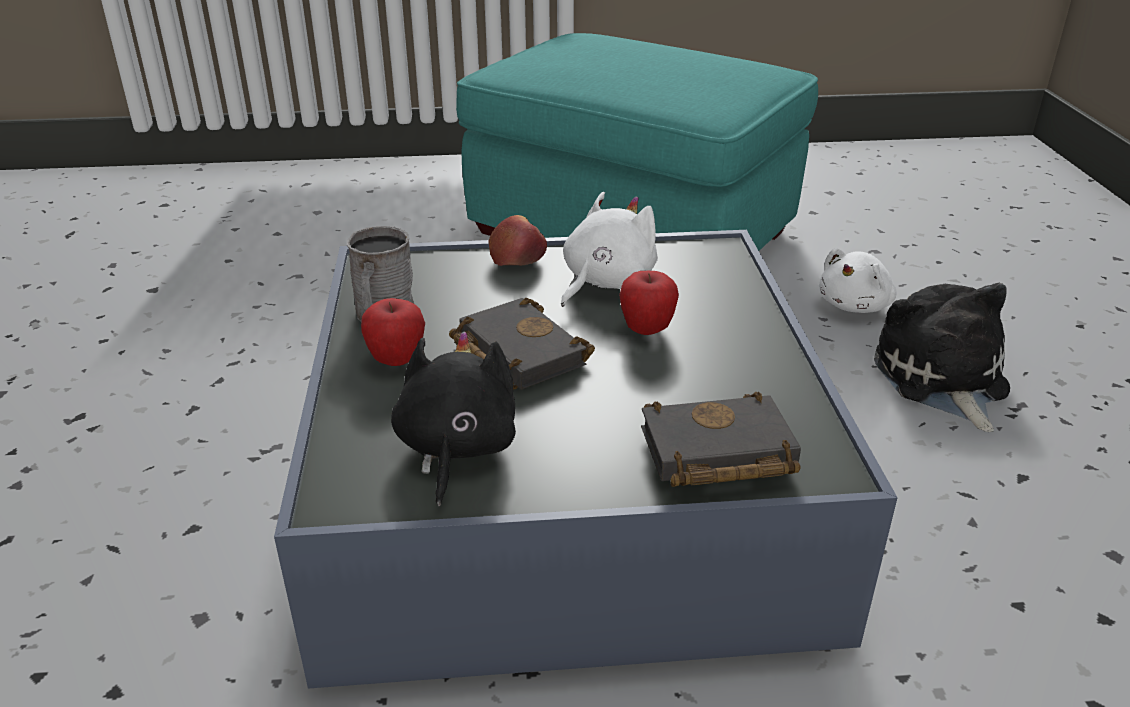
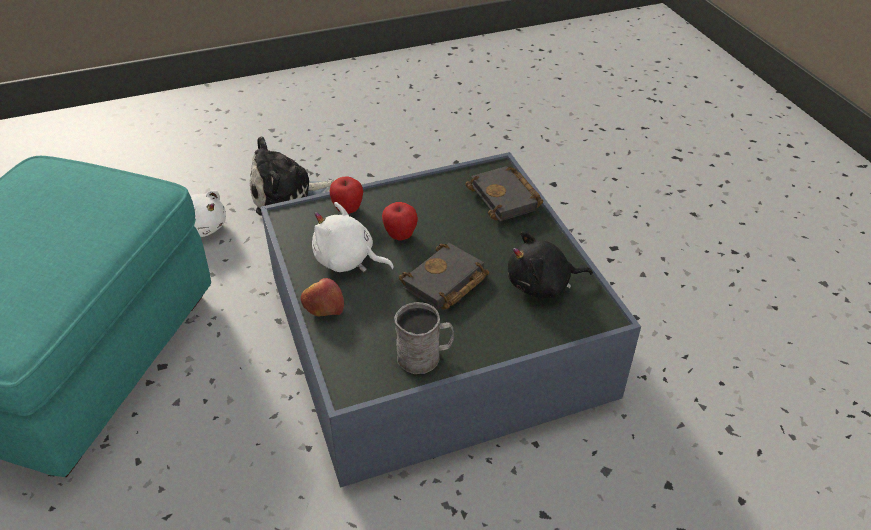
camera: 105 degrees left, 10 degrees up
(397, 360) = (474, 333): apple -> apple (348, 209)

